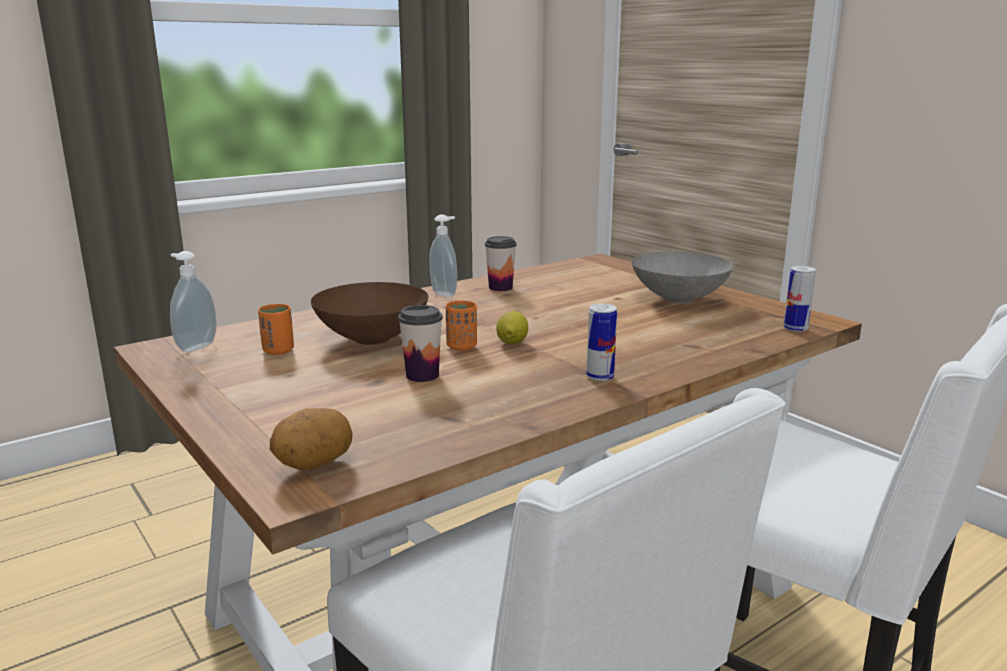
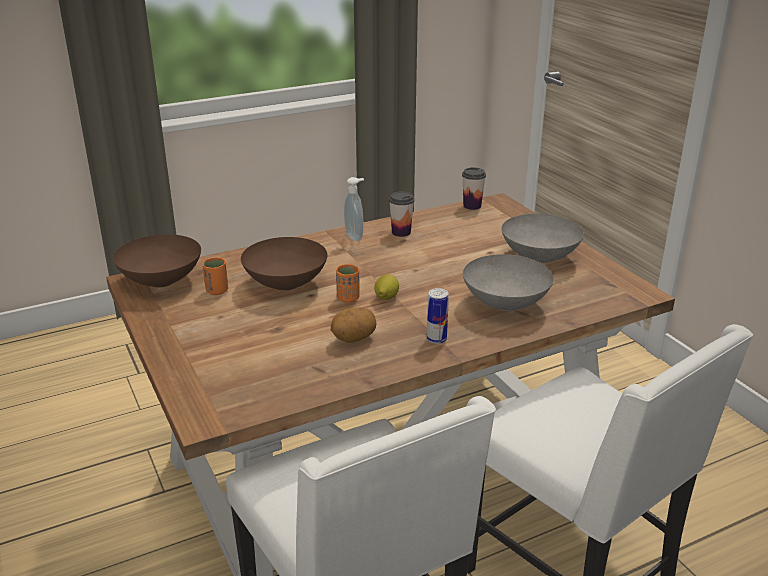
camera: 10 degrees right, 10 degrees up
(195, 347) = (161, 282): soap dispenser -> brown bowl
(313, 465) = (219, 400): potato -> potato (353, 339)
(422, 375) = (310, 325): cup -> cup (472, 206)
(666, 340) = (504, 304): none -> grey bowl
(795, 328) = (615, 300): can -> none

